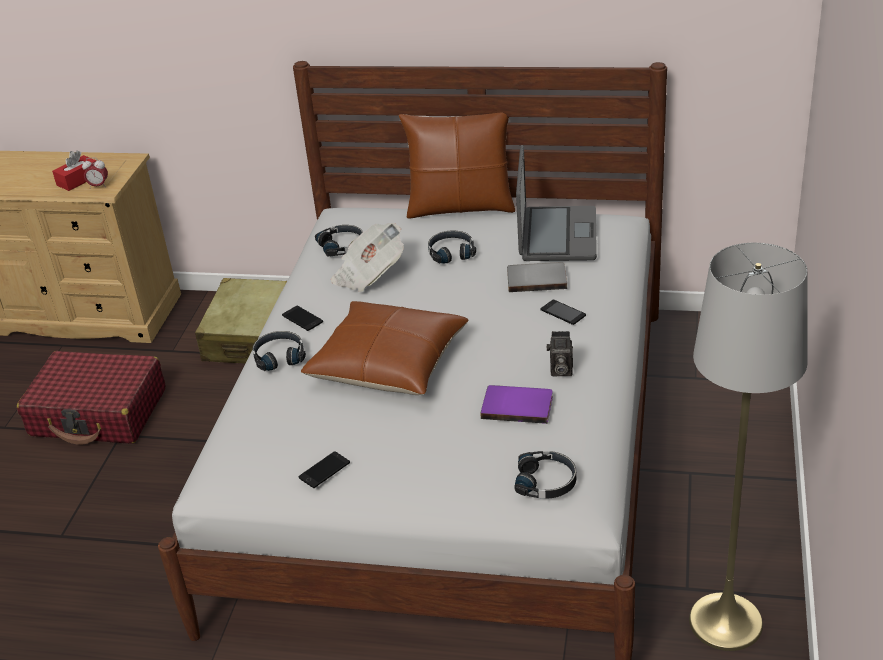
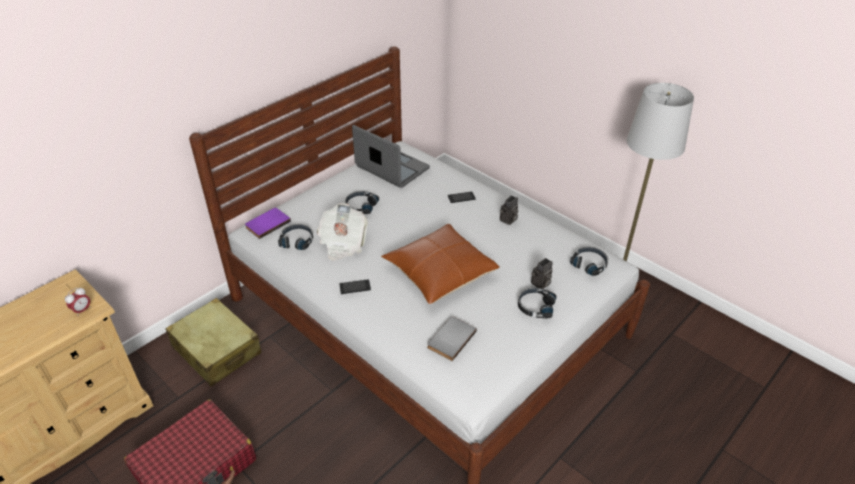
camera: 60 degrees left, 5 degrees up
(78, 180) = (53, 318): red tissue box -> none
(279, 356) = (383, 312): black headphones -> black headphones (535, 306)
(324, 470) = (511, 337): phone -> none
(452, 454) = (540, 284): none -> camera
(461, 207) = (316, 184): brown pillow -> none
(517, 405) = (523, 245): purple book -> purple book (267, 224)
(536, 278) = (422, 191): grey book -> grey book (450, 339)

